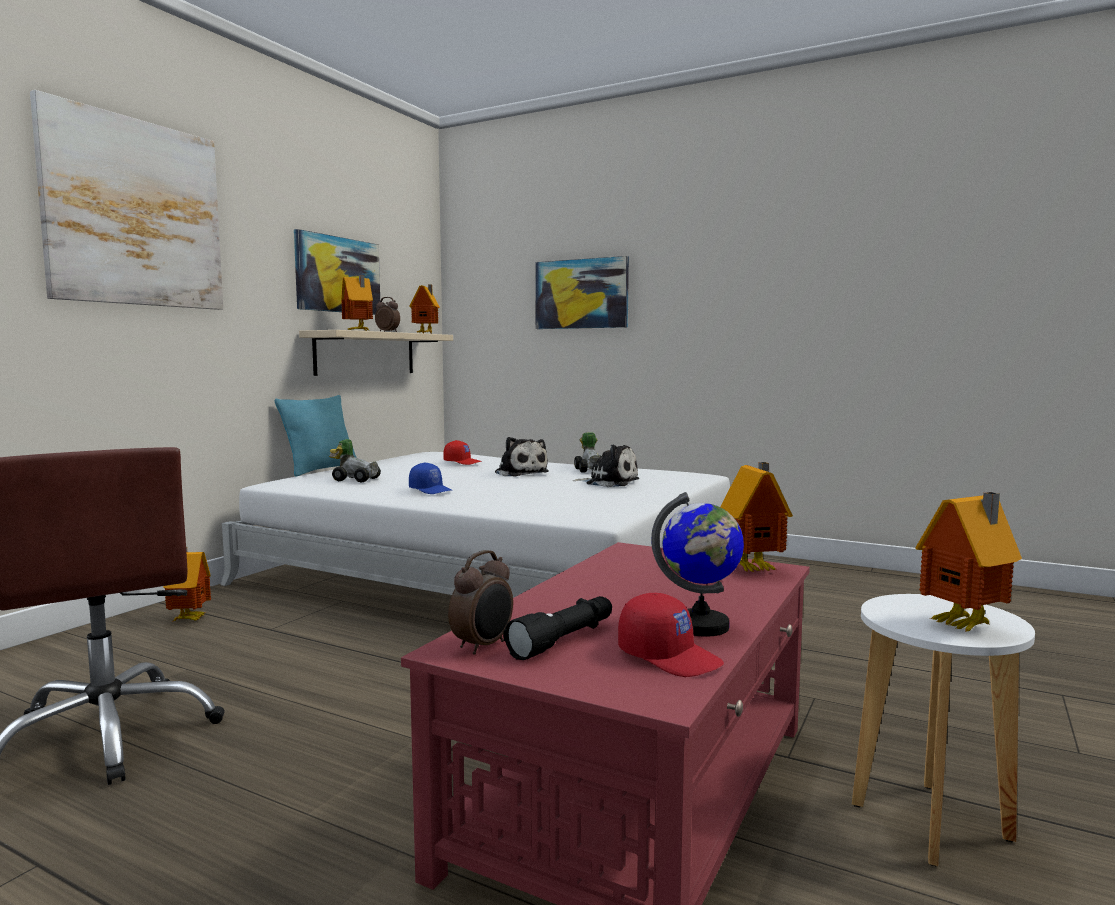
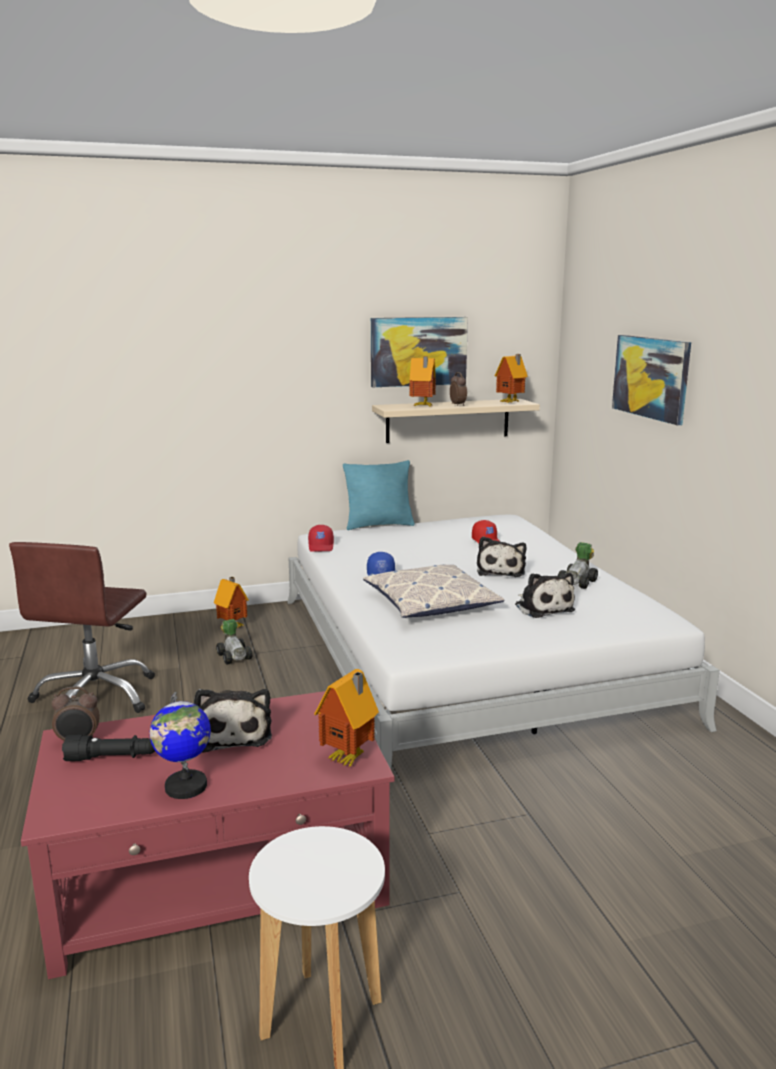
camera: 45 degrees right, 10 degrees up
(135, 213) = (225, 330): picture -> none
(355, 479) = (372, 545): toy car -> toy car (234, 656)
(521, 494) = (430, 602): none -> pillow
(621, 588) = (234, 733): none -> plush toy
(670, 656) = (118, 797): red cap -> red cap (321, 547)
(966, 627) = (300, 884): toy house -> none

